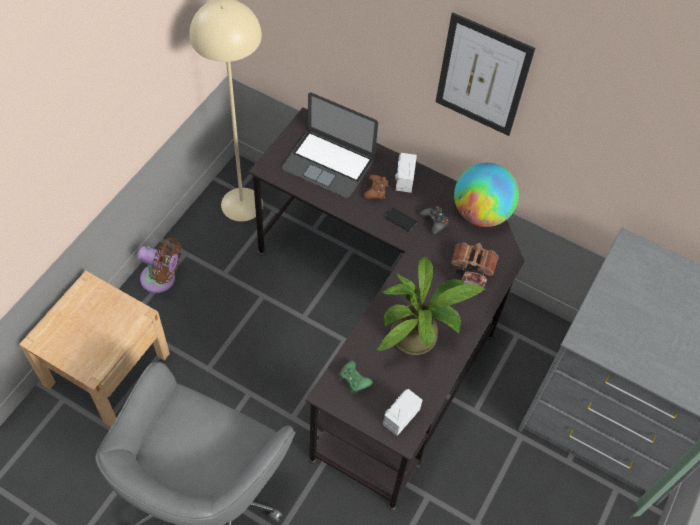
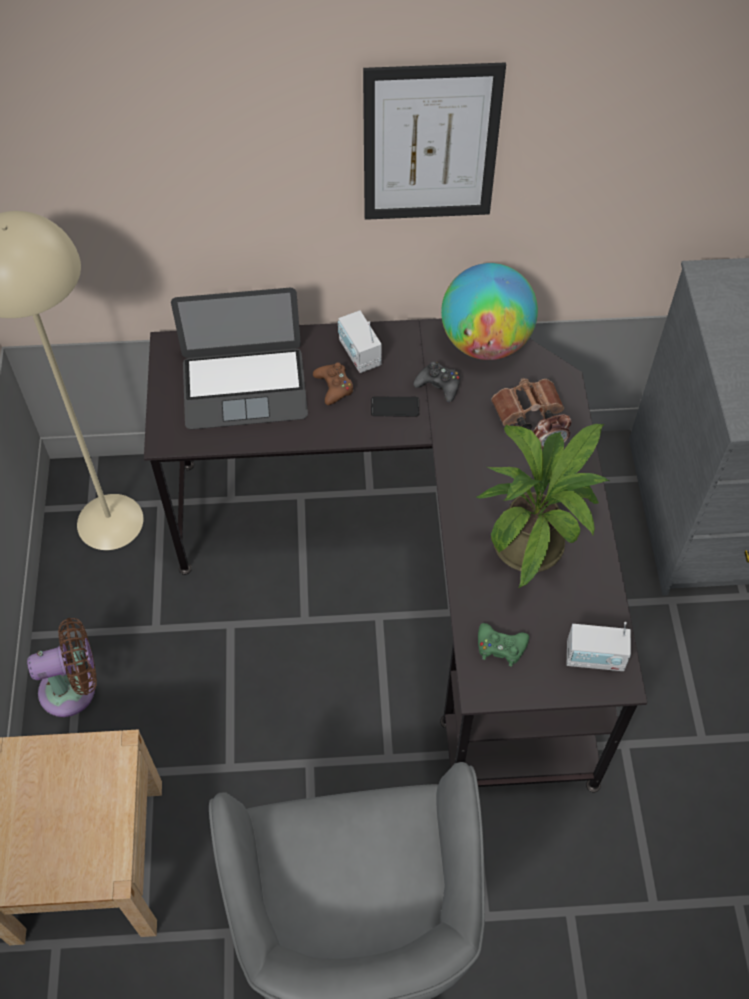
camera: 30 degrees left, 0 degrees up
(400, 417) = (595, 657): radio -> radio turned 90 degrees counterclockwise

